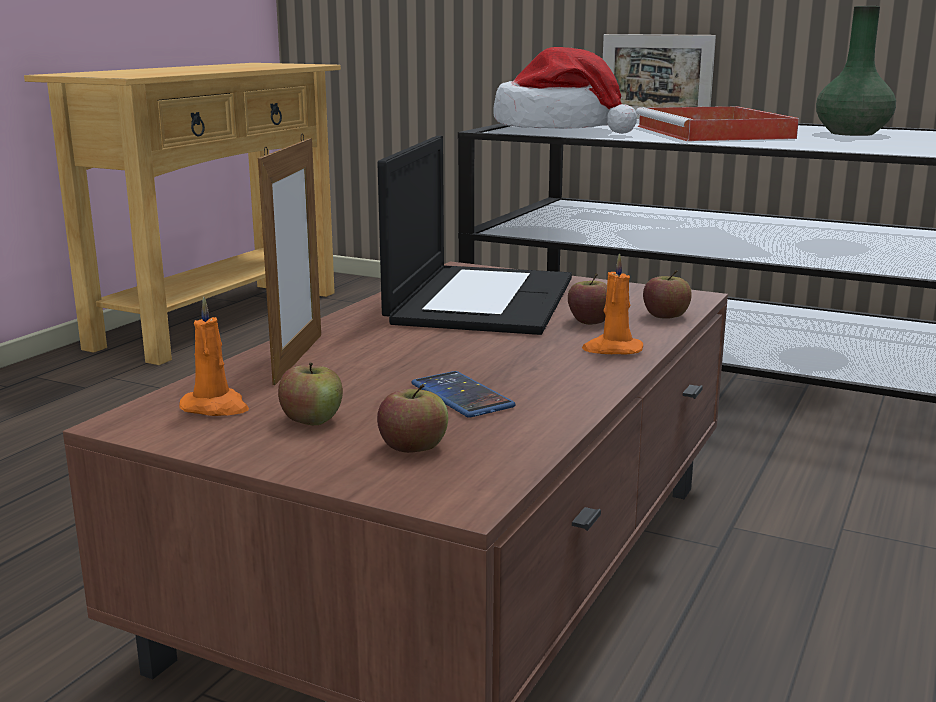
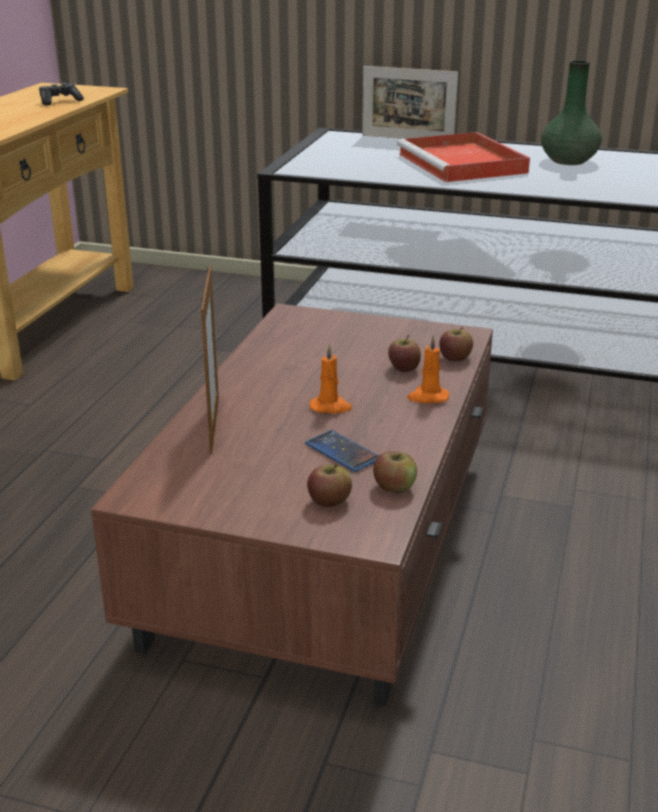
camera: 10 degrees left, 10 degrees up
(216, 408) = (183, 478): orange candle -> orange candle (331, 407)
(257, 66) = (60, 101): none -> game controller
(312, 419) = (253, 483): apple -> apple (394, 487)
(481, 299) = (318, 349): laptop -> none
(559, 128) = (338, 163): hat -> none

